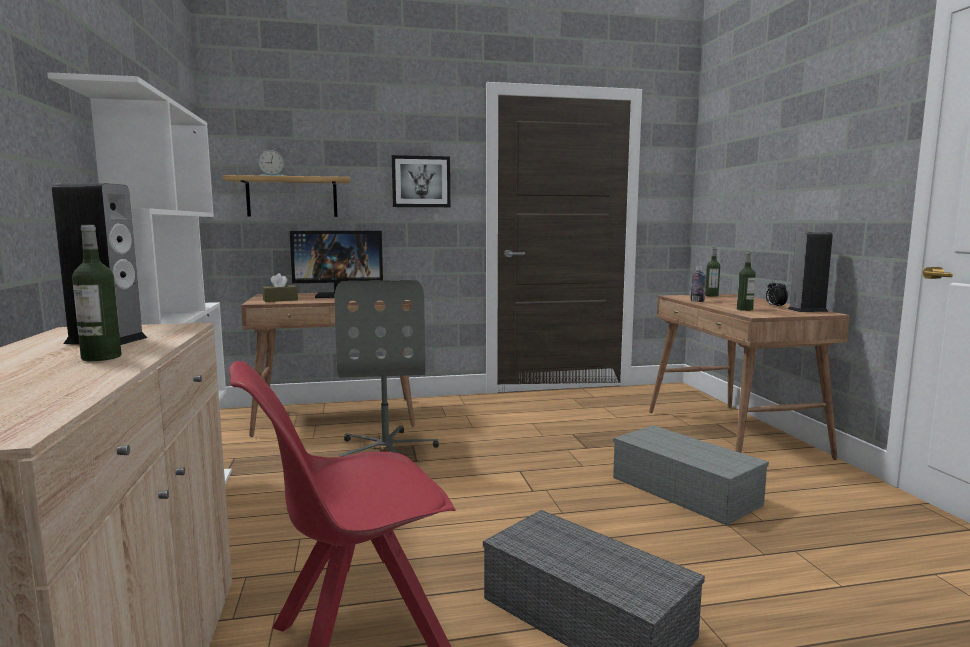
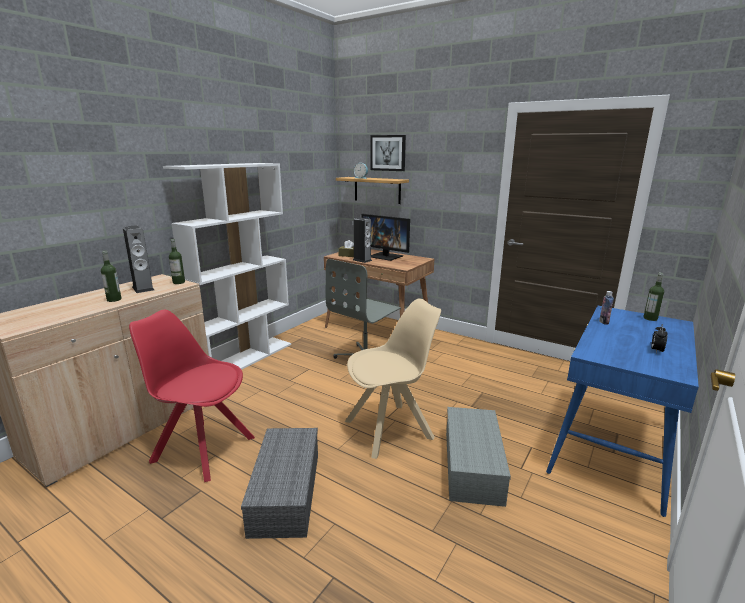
camera: 45 degrees right, 10 degrees up
(421, 181) = (453, 182): picture -> picture (388, 153)
(559, 498) = (391, 429): none -> beige chair
(734, 434) = (612, 448): brown desk -> blue desk
(744, 309) = (607, 345): bottle -> bottle (179, 282)
(807, 310) = (672, 365): speaker -> speaker (362, 260)

